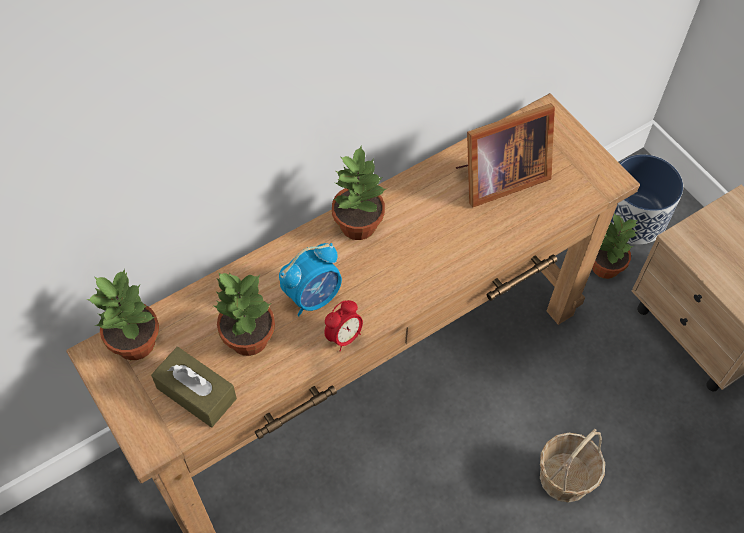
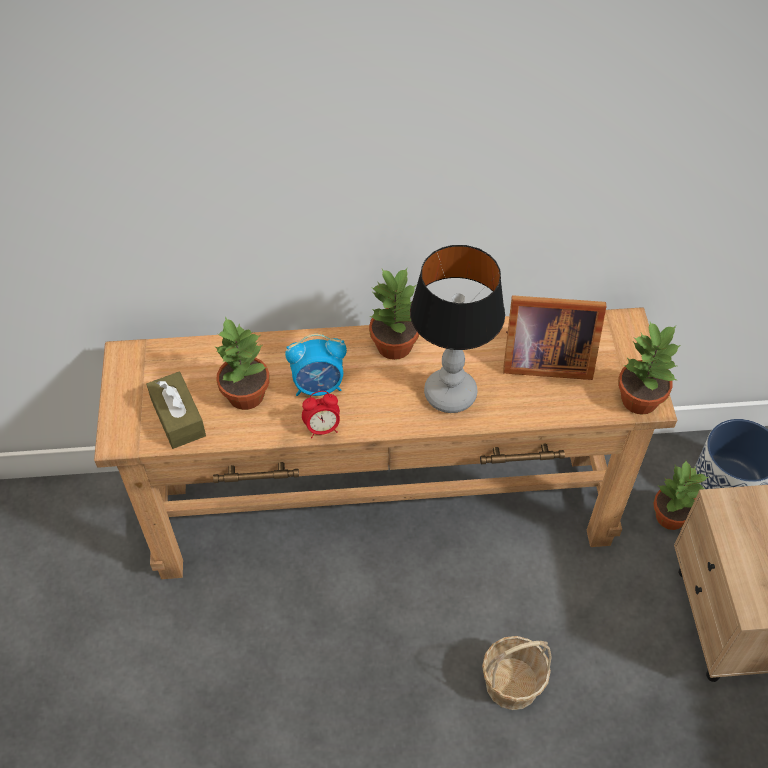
camera: 30 degrees right, 5 degrees down
(135, 341) = (159, 358): potted plant -> potted plant (640, 398)
(437, 249) = (449, 394): none -> table lamp

